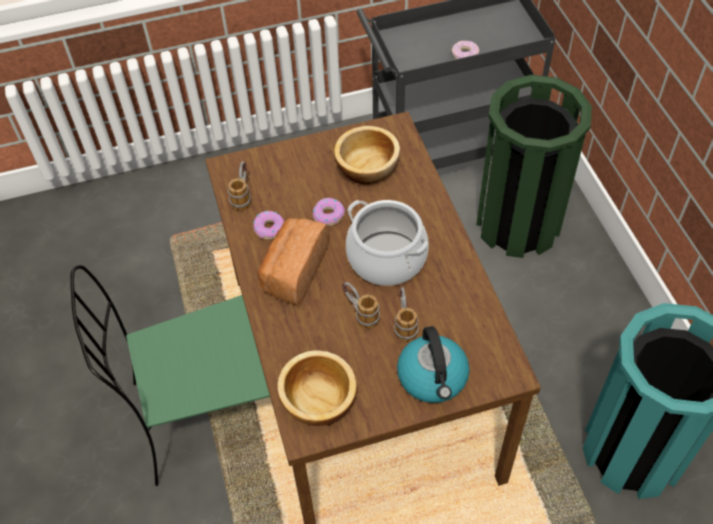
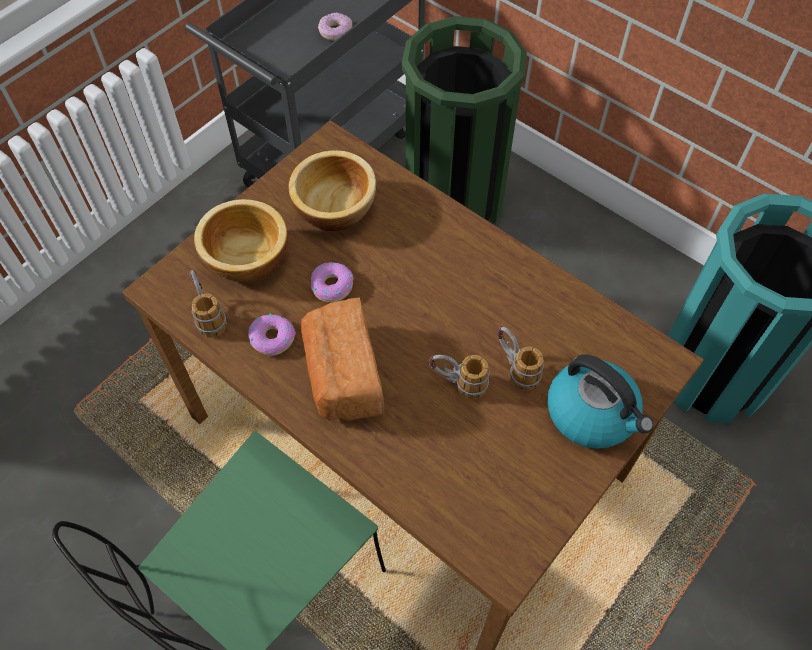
camera: 35 degrees left, 5 degrees up
(317, 400) = (489, 517): bowl -> bowl (245, 258)
(386, 258) = (437, 303): cooking pot -> none

